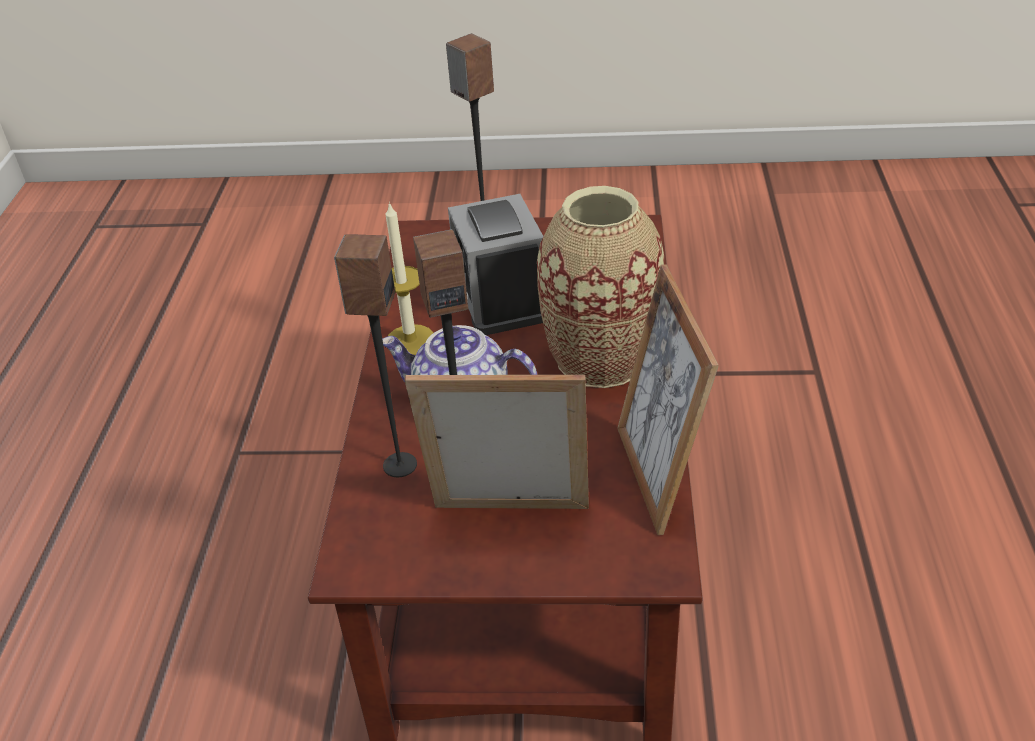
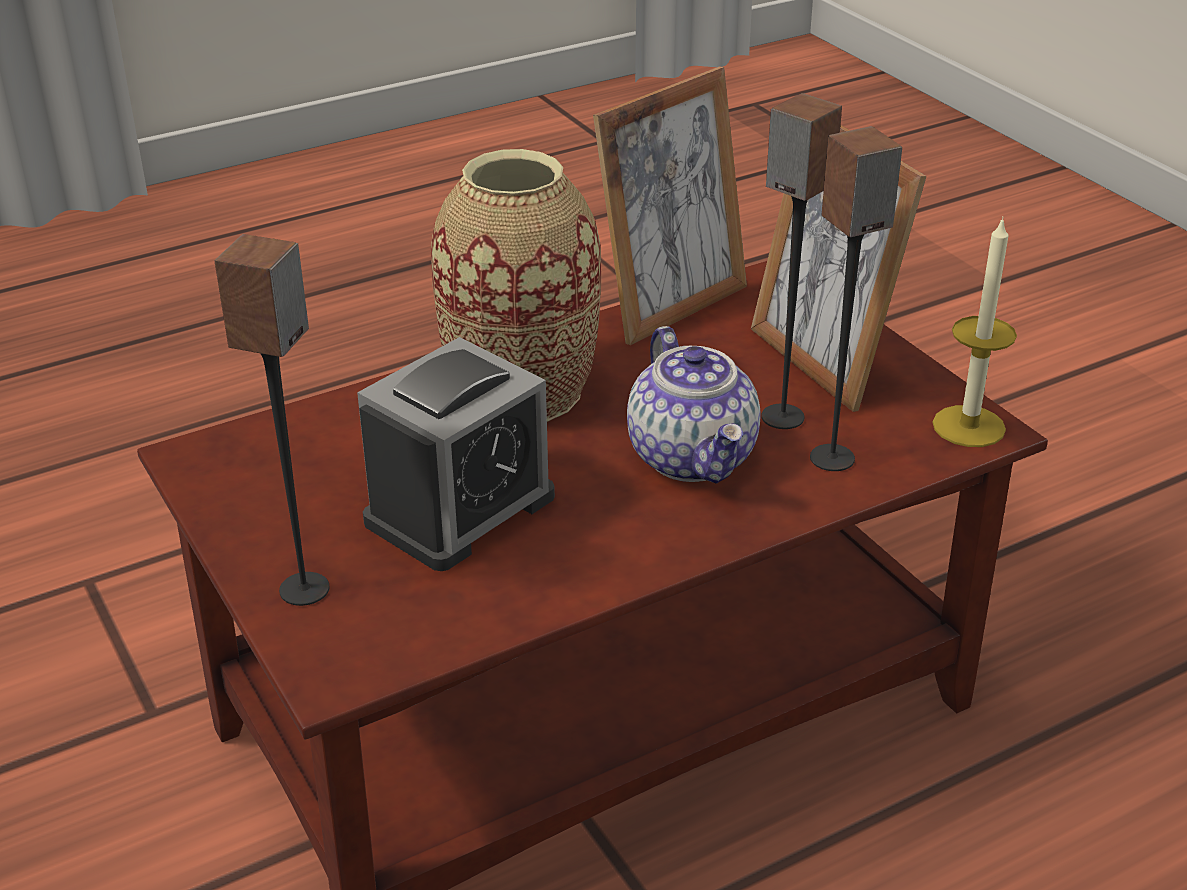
camera: 125 degrees left, 5 degrees down
(410, 340) = (617, 551): candle -> candle (968, 426)

